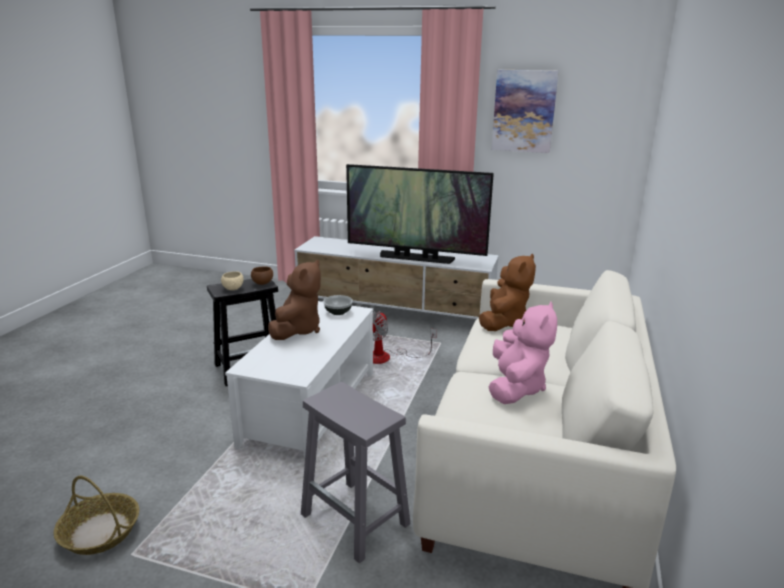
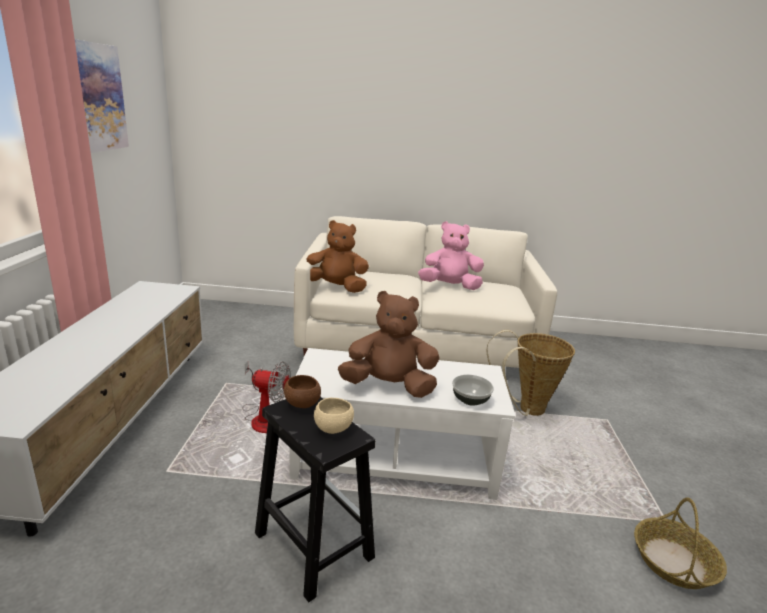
camera: 105 degrees left, 0 degrees up
(337, 312) = (327, 367): bowl -> bowl (470, 400)
(356, 520) = (525, 409): grey stool -> basket
(415, 258) = (134, 322): television -> none

